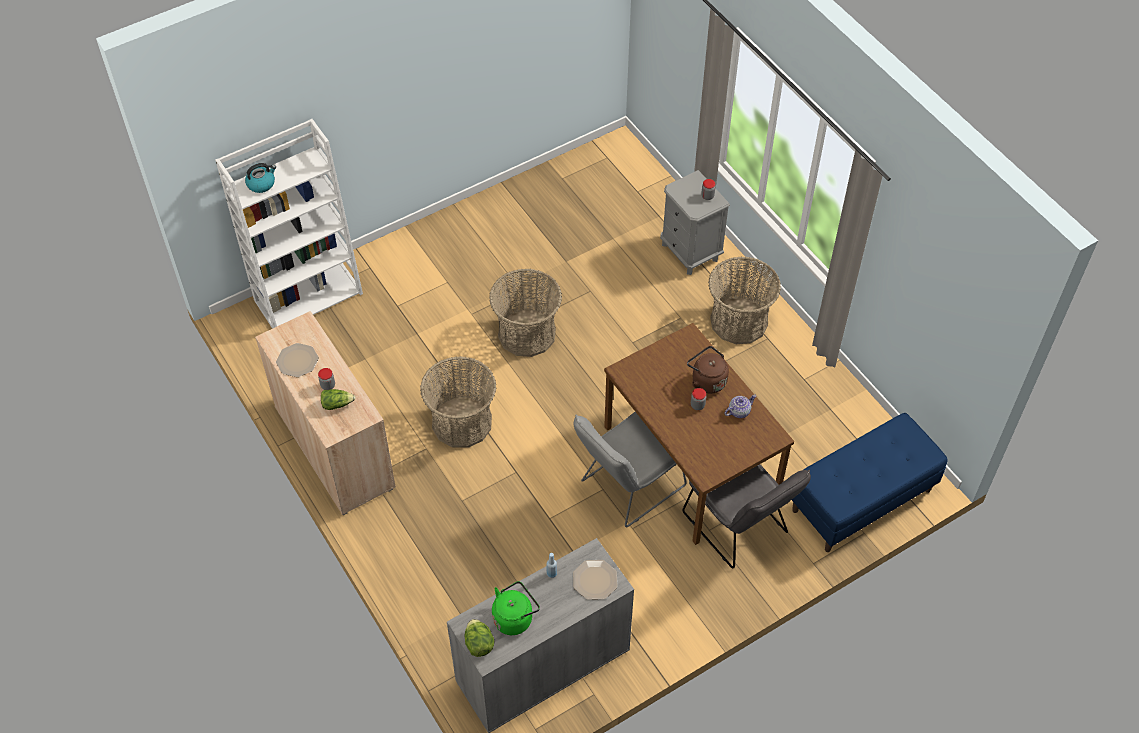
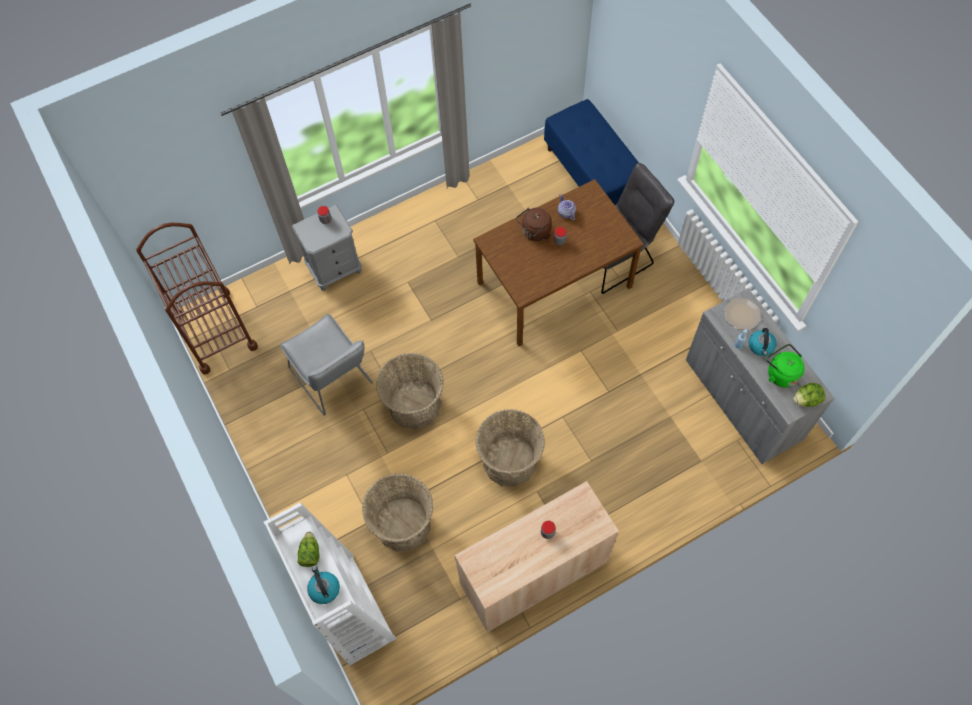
camera: 85 degrees left, 10 degrees up
(297, 360) = (516, 563): plate -> none
(337, 404) = (569, 523): lettuce -> lettuce (309, 553)
(551, 598) = (761, 346): none -> kettle
(605, 162) = (215, 331): none -> brown cart
(627, 487) = (578, 332): grey chair -> grey chair (334, 380)
(739, 321) = (415, 239): basket -> basket (403, 524)

